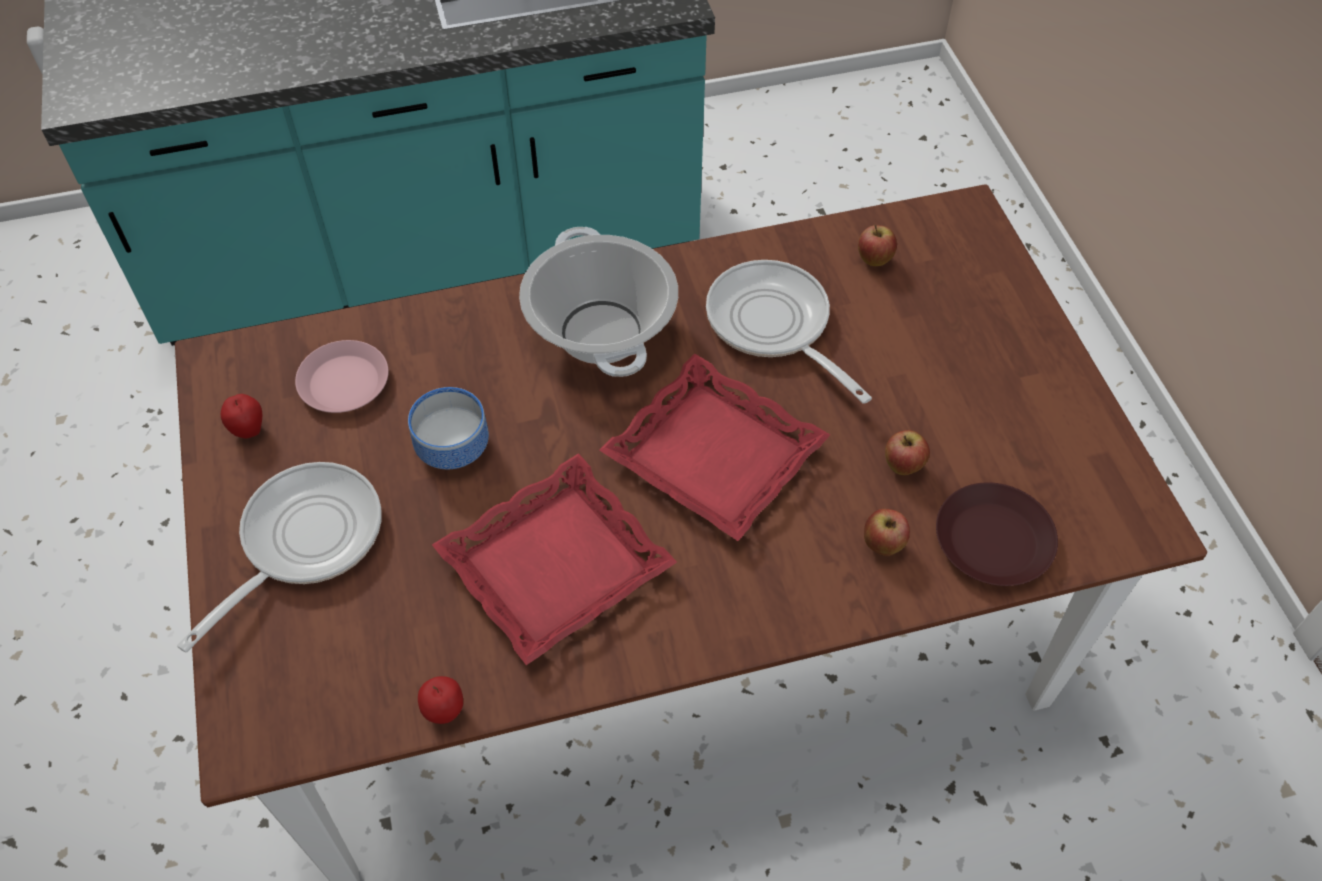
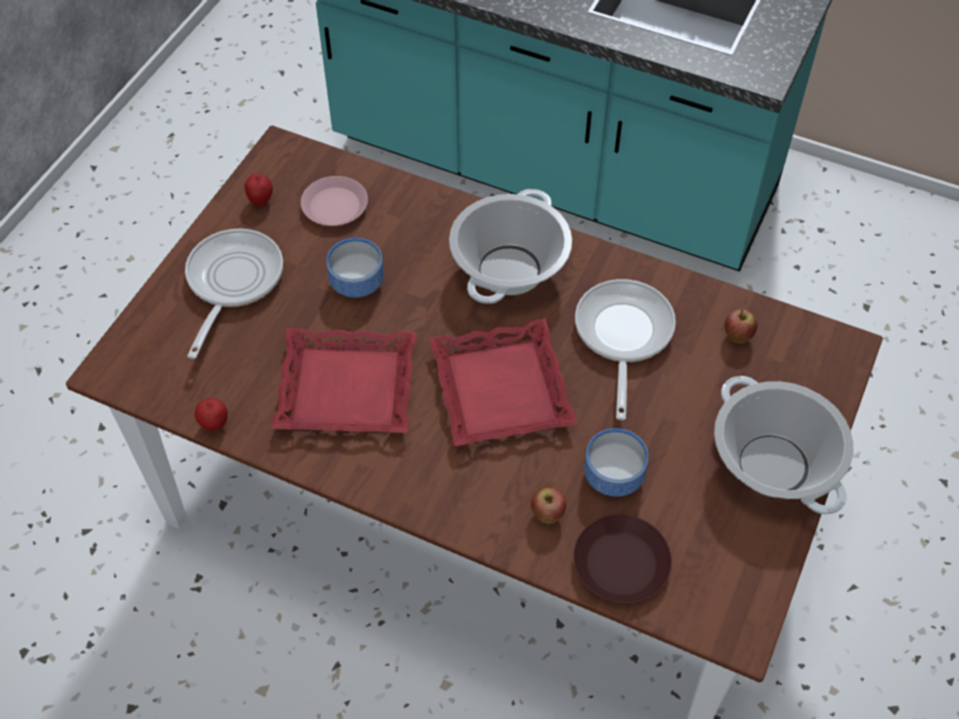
camera: 40 degrees right, 0 degrees up
(304, 541) = (232, 282): frying pan -> frying pan turned 60 degrees counterclockwise
(902, 467) = (612, 478): apple -> bowl
(1021, 355) = (773, 465): none -> cooking pot

